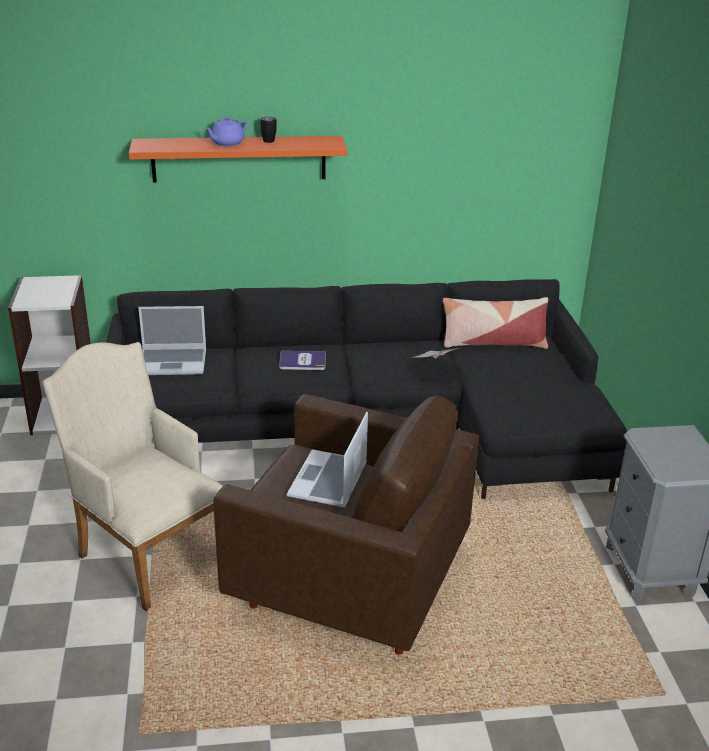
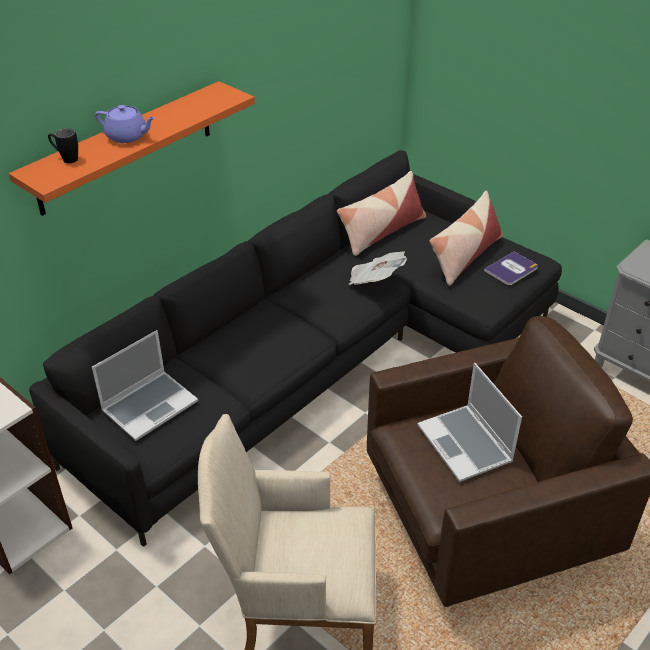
camera: 40 degrees left, 10 degrees up
(227, 143) = (127, 136): purple teapot -> purple teapot turned 75 degrees counterclockwise
(267, 140) = (160, 115): black mug -> black mug (66, 158)
(302, 361) = (266, 335): book -> book (511, 269)
(536, 385) = (465, 256): none -> pillow

